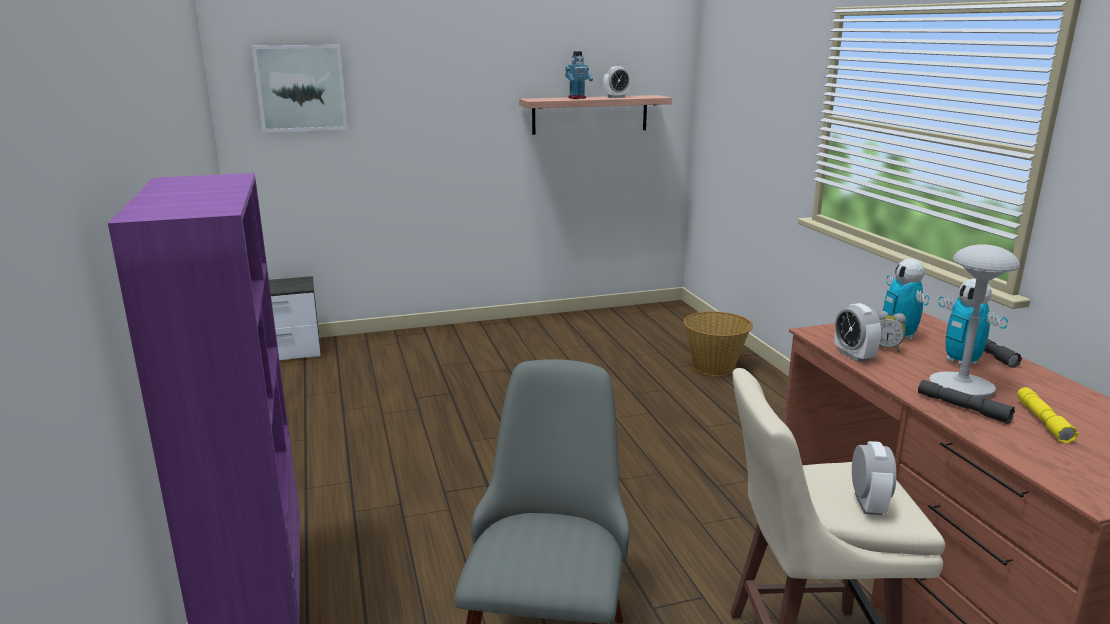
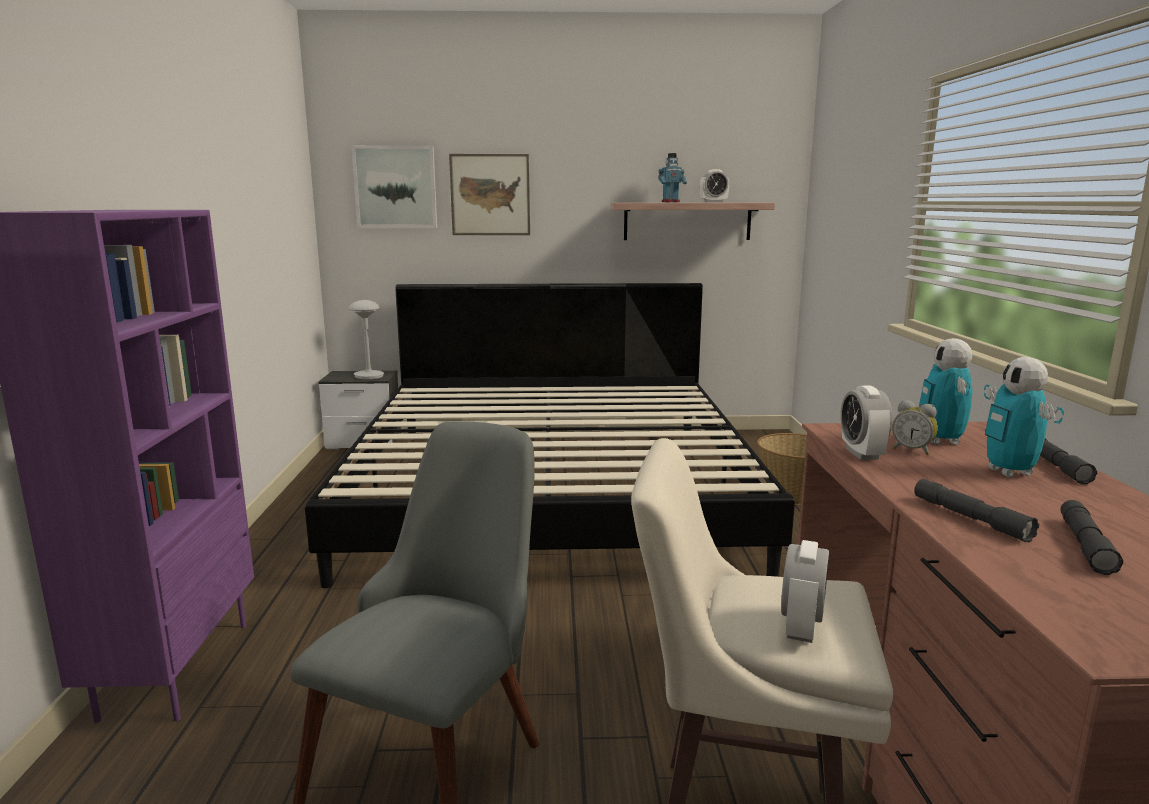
camera: 15 degrees right, 5 degrees down
(400, 94) = (490, 195): none -> picture
(504, 386) = (551, 490): none -> bed
(961, 388) = (986, 498): grey table lamp -> grey table lamp (369, 376)
(1043, 421) = (1085, 545): yellow flashlight -> grey flashlight

